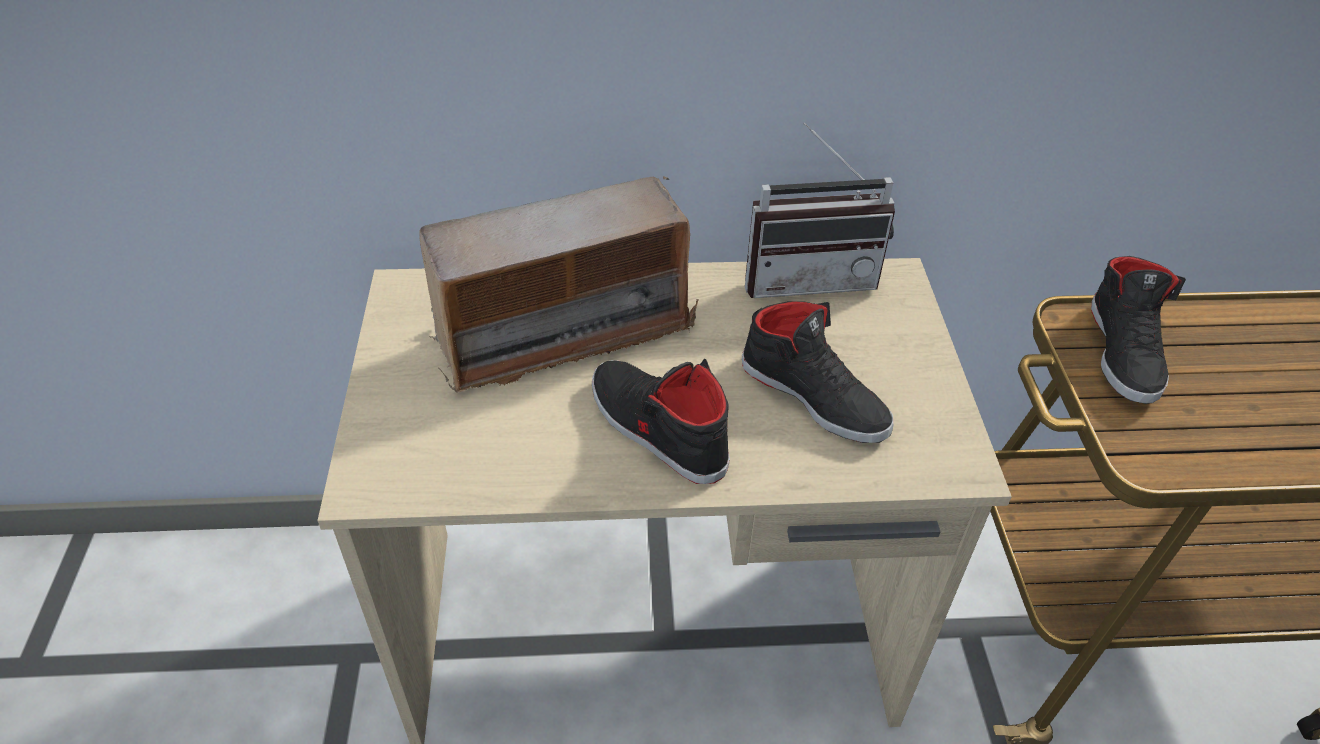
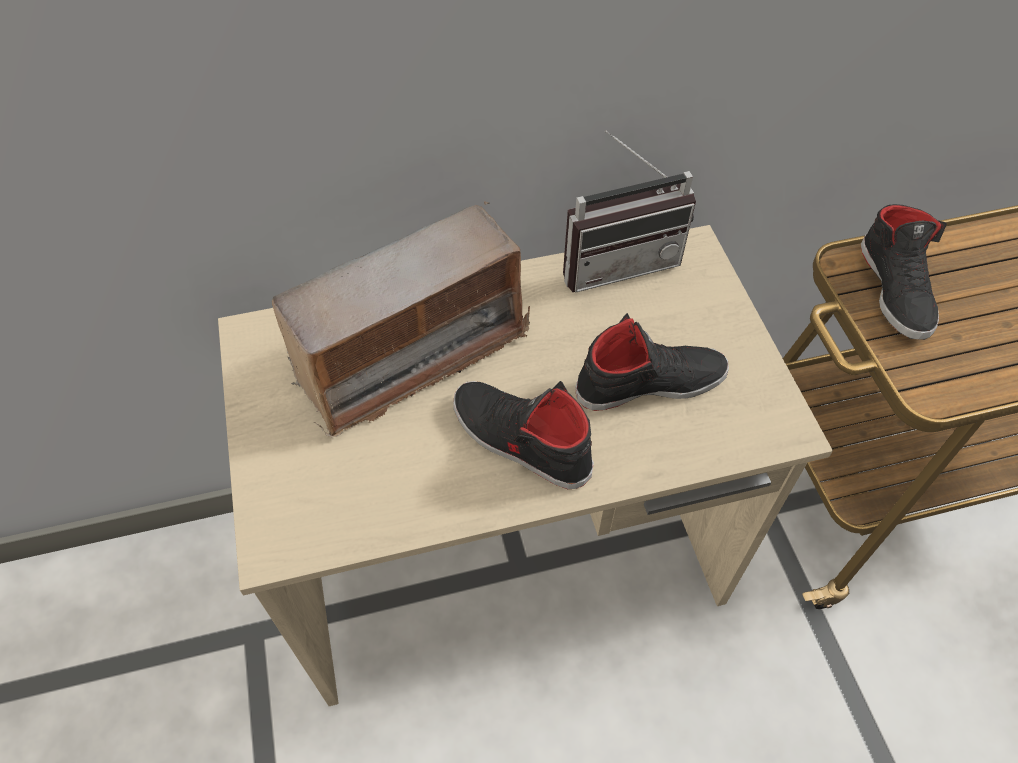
camera: 10 degrees left, 10 degrees up
(815, 396) = (650, 382): black shoe -> black shoe turned 45 degrees counterclockwise

